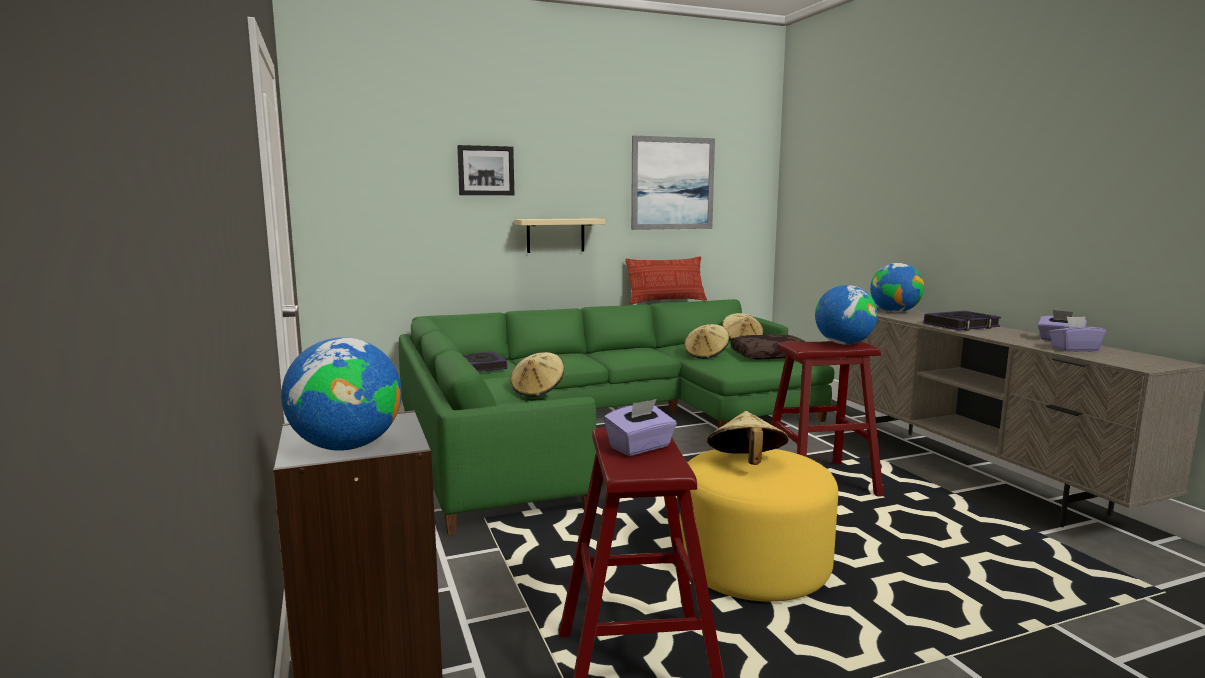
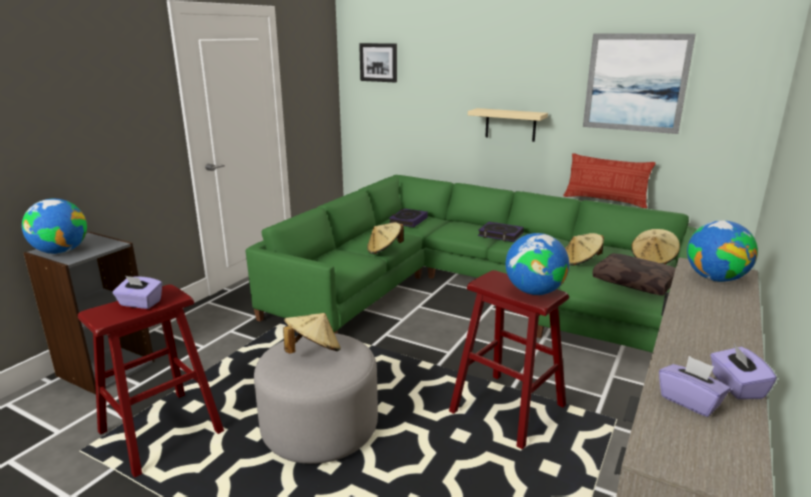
camera: 50 degrees right, 10 degrees up
(485, 170) = (458, 66): picture -> picture (379, 62)
(753, 567) = (319, 428): yellow ottoman -> grey ottoman
(961, 325) = (707, 321): book -> book (500, 235)

